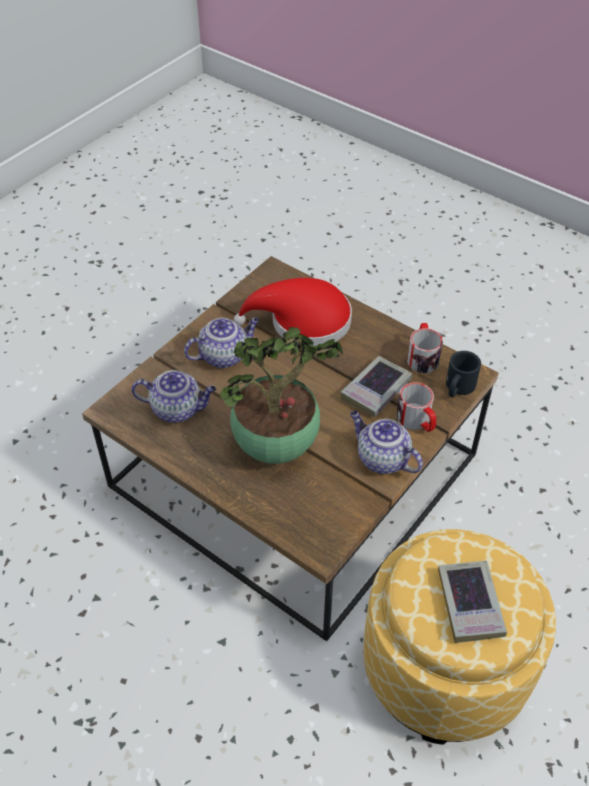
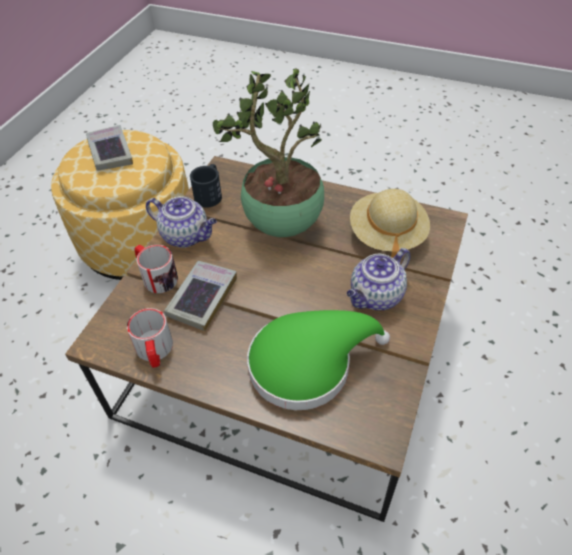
camera: 165 degrees right, 0 degrees up
(178, 409) = (387, 235): teapot -> beige hat
(303, 322) = (308, 363): red hat -> green hat
(457, 388) = (113, 321): black mug -> black mug (210, 194)

